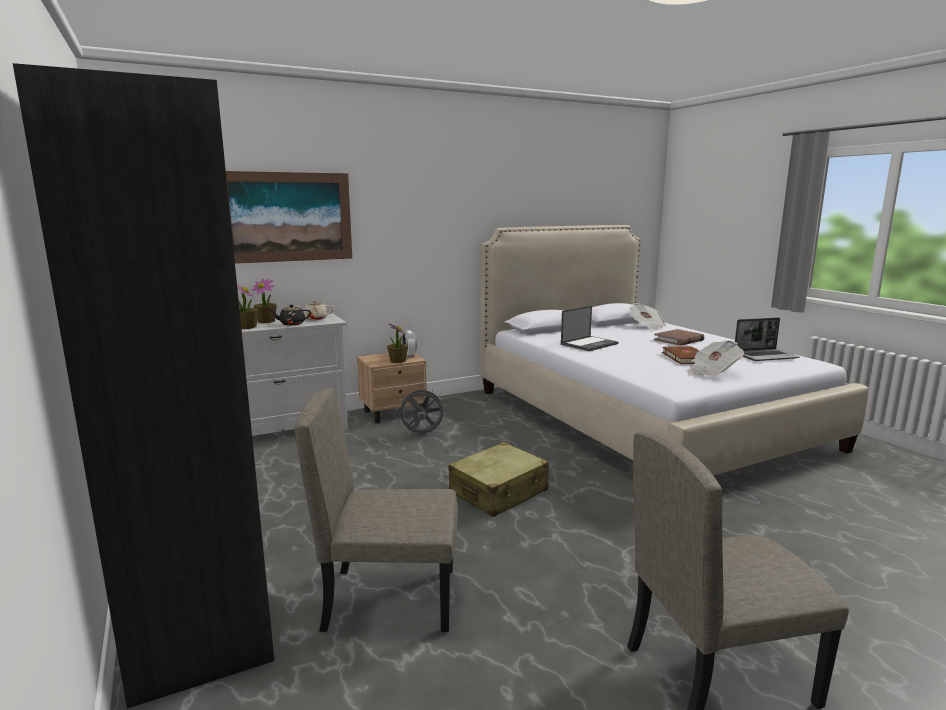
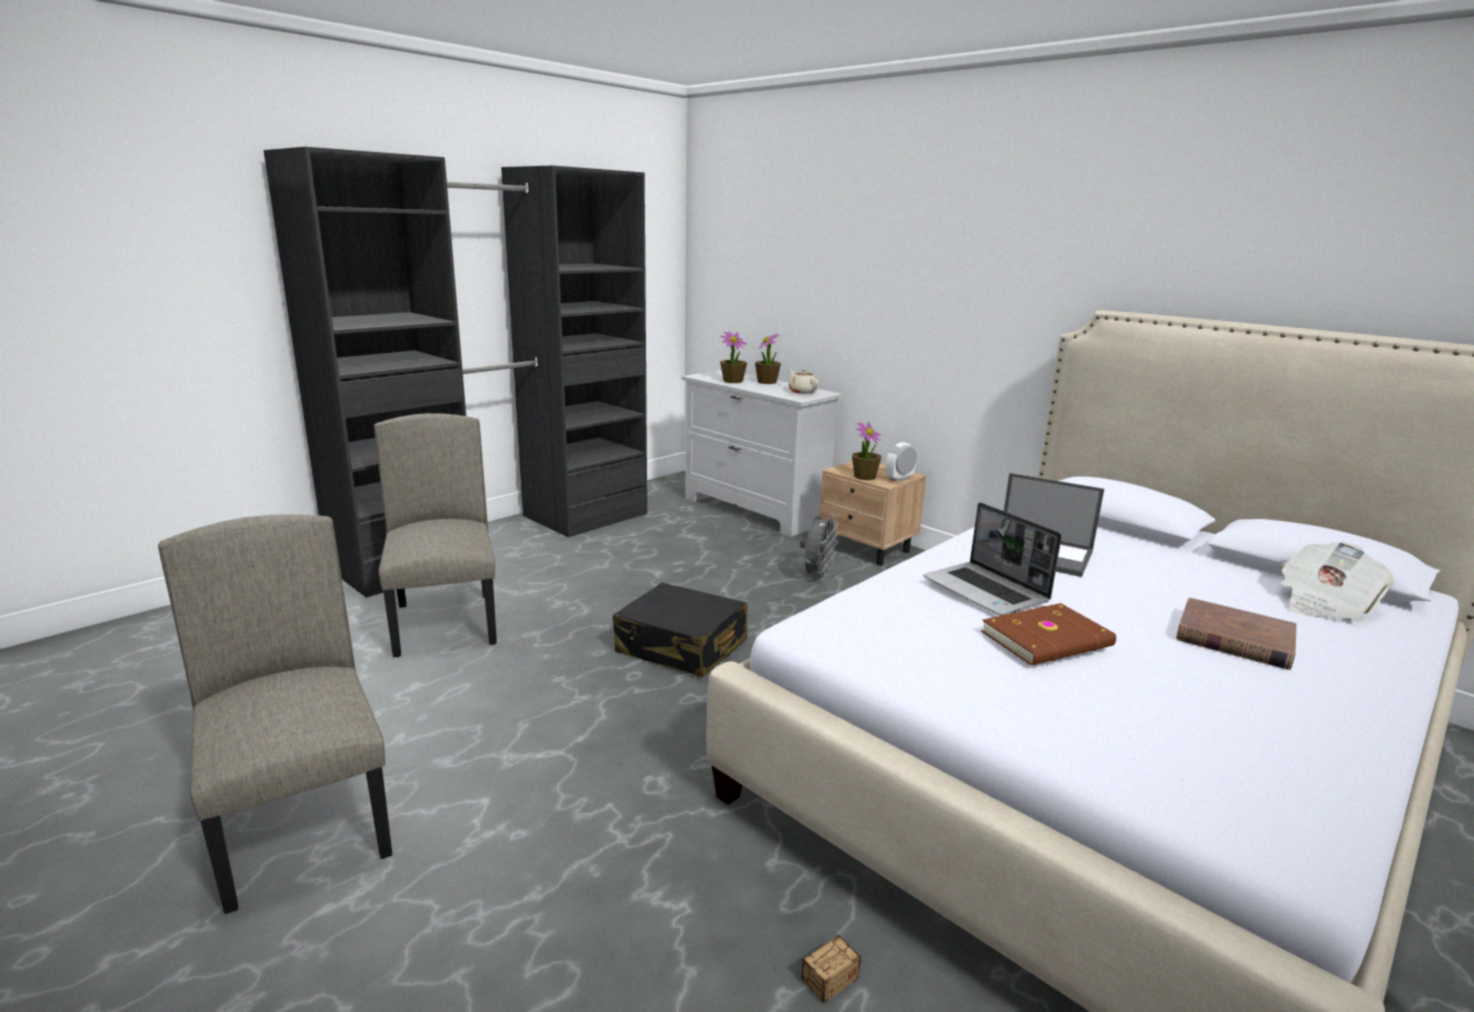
camera: 70 degrees right, 5 degrees up
(287, 217) = (818, 263): picture -> none
(291, 324) = (765, 389): black teapot -> none
(422, 434) = (817, 576): grey fan -> grey fan turned 45 degrees clockwise
(499, 492) = (681, 647): beige suitcase -> black suitcase
(712, 372) = (959, 664): newspaper -> none
(765, 356) = (1241, 754): laptop -> laptop (987, 591)
(809, 507) = (805, 997): none -> storage box

